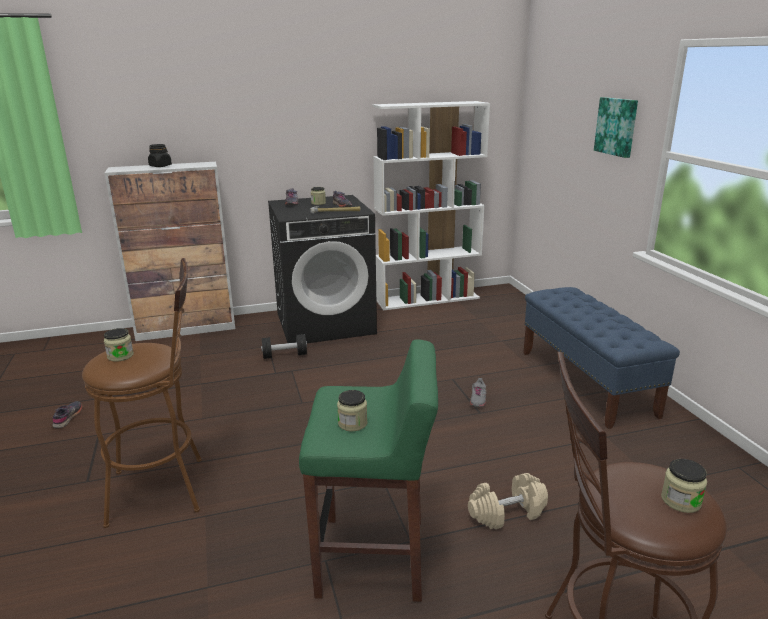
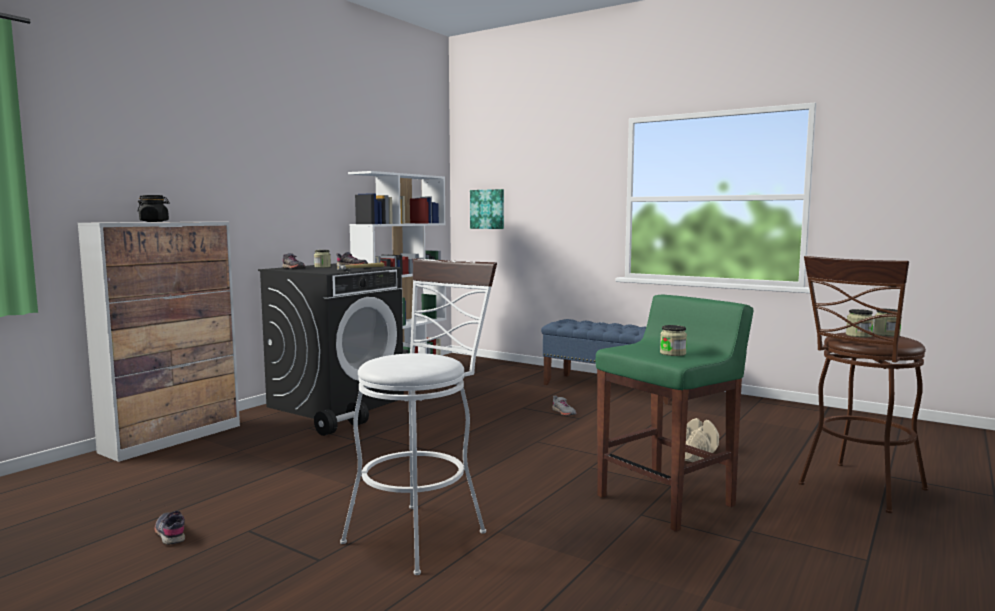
camera: 40 degrees left, 15 degrees down
(120, 356) = (399, 360): jar -> jar (859, 335)
(167, 488) = (422, 532): brown stool -> white stool
(617, 126) = (574, 186): picture -> picture (487, 209)

